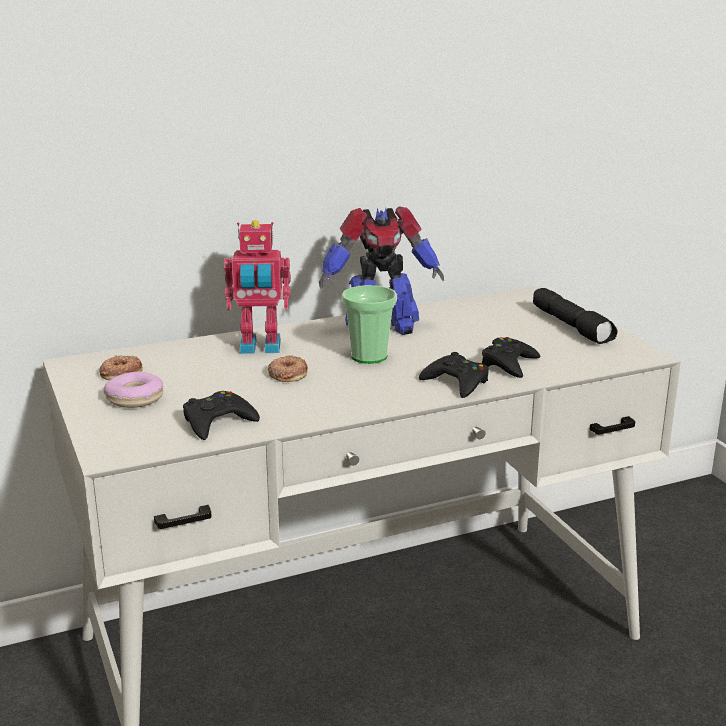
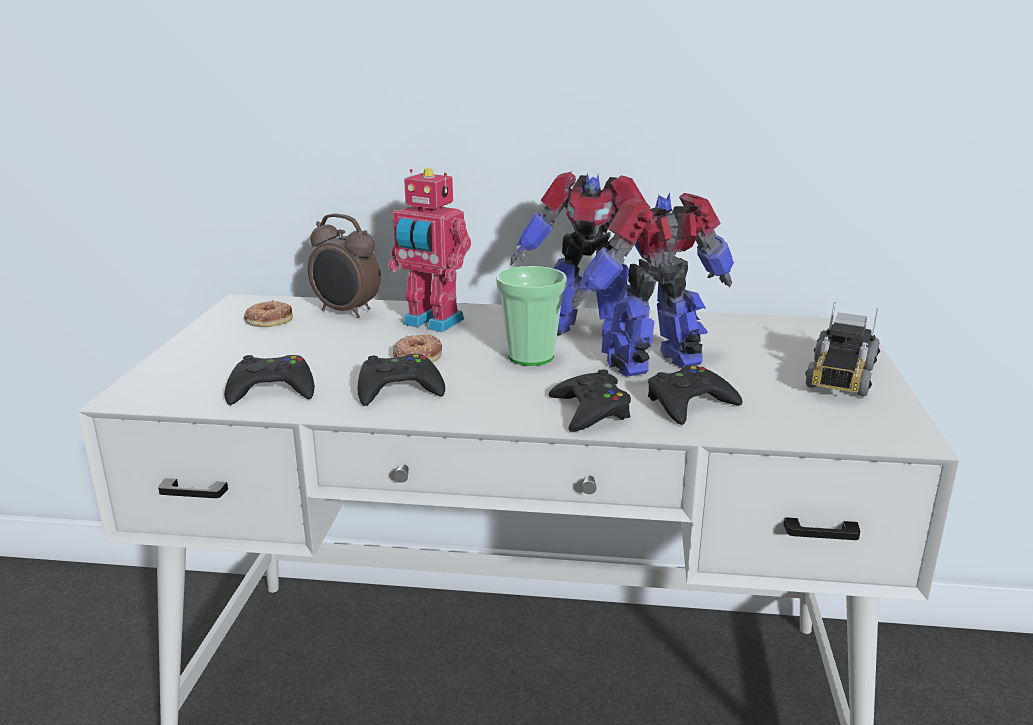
camera: 30 degrees right, 0 degrees up
(134, 398) = (240, 347): donut -> none
(177, 353) = (346, 312): none -> alarm clock
(311, 399) = (399, 389): none -> black game controller
(457, 343) = (655, 364): none -> toy robot
(572, 326) = (840, 375): black flashlight -> toy truck

